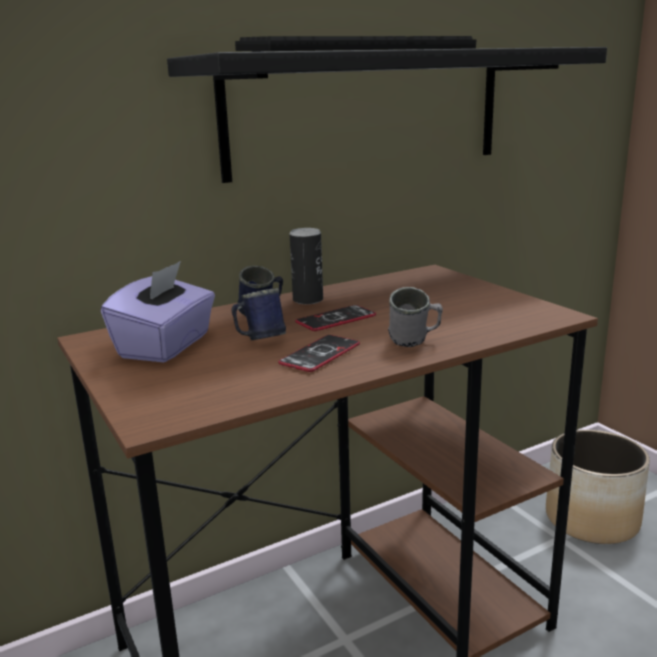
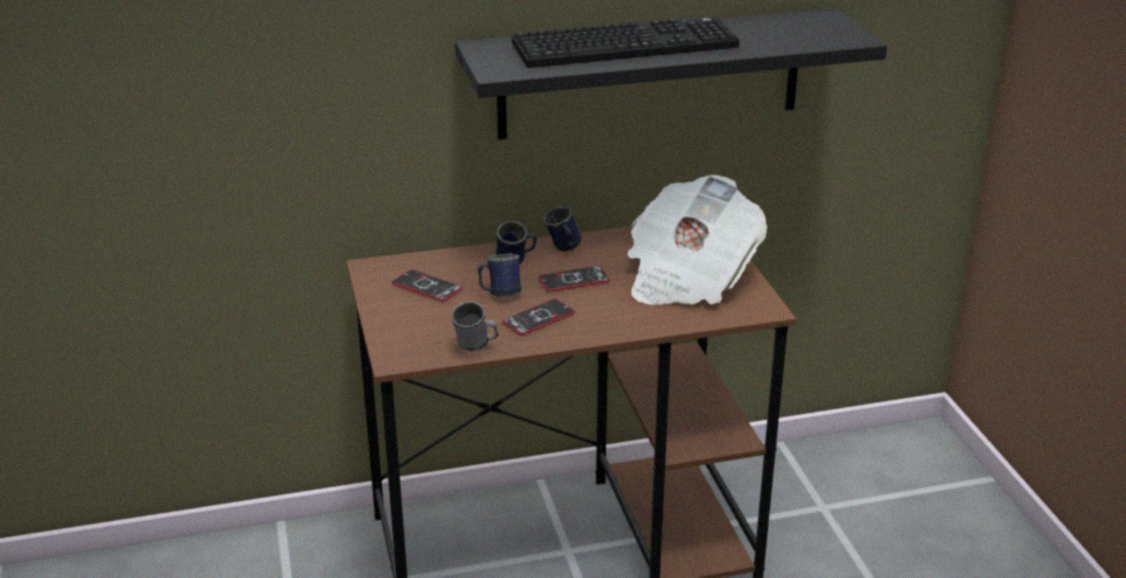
camera: 15 degrees right, 10 degrees up
(167, 346) = (427, 287): purple tissue box -> phone
(308, 300) = (564, 250): can -> blue mug
(415, 343) = (619, 320): grey mug -> grey mug (476, 348)
(453, 303) = (688, 277): none -> newspaper
(592, 520) = (870, 497): planter -> none

